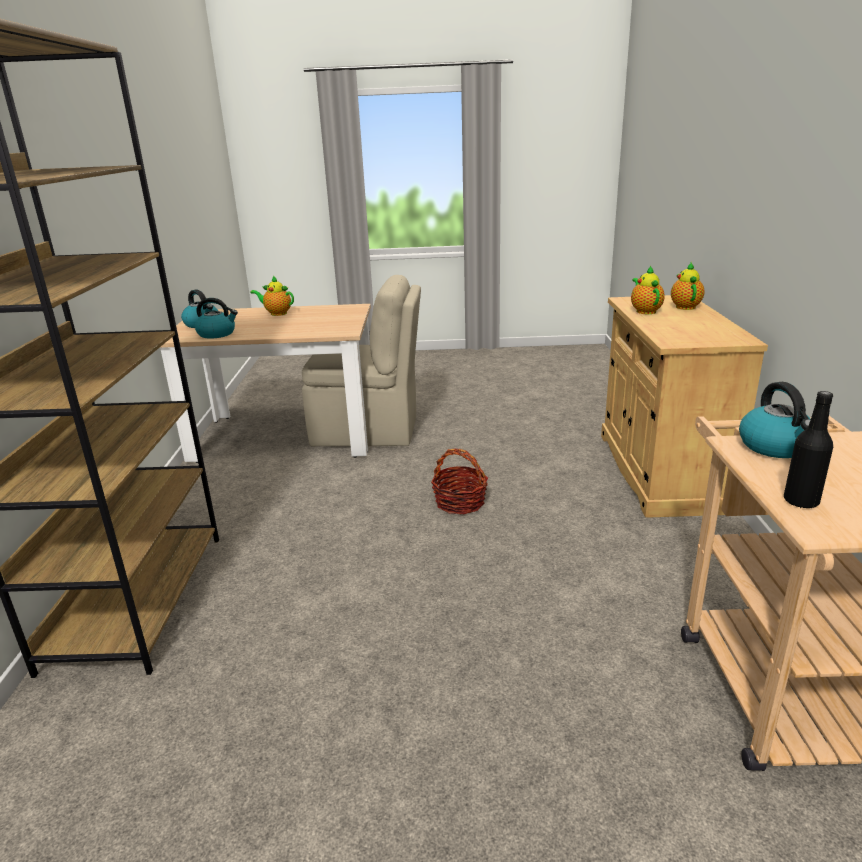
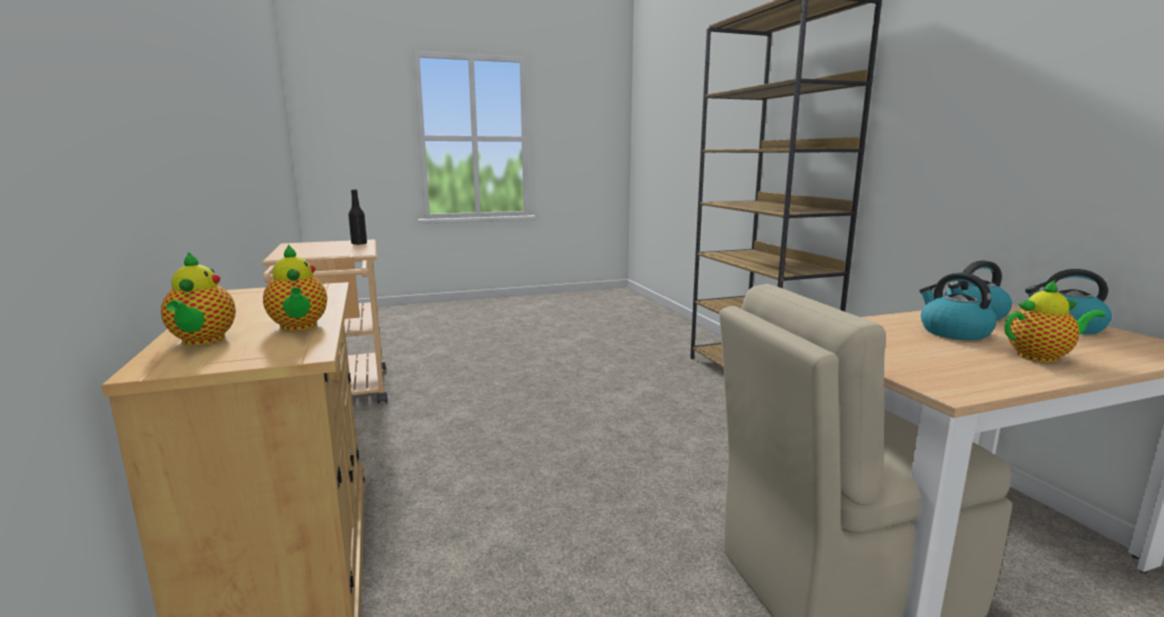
camera: 160 degrees right, 10 degrees down
(460, 502) = (581, 470): basket -> none
(776, 447) = (342, 252): kettle -> kettle (953, 332)

